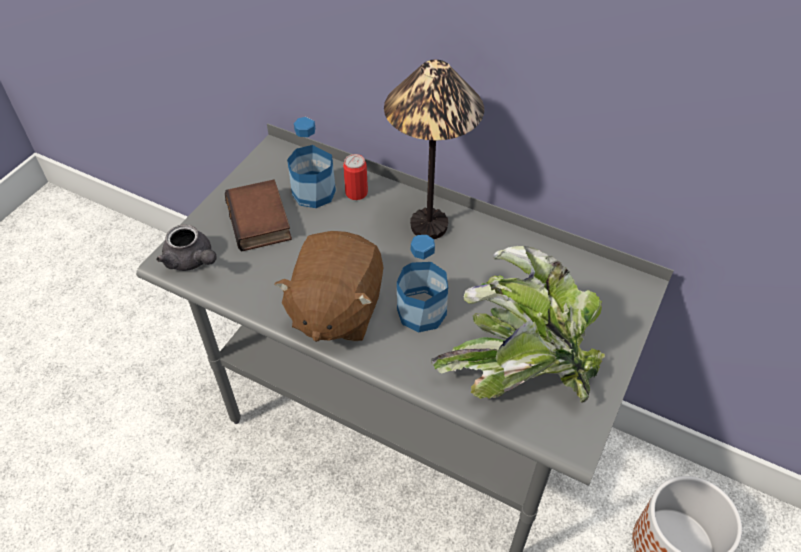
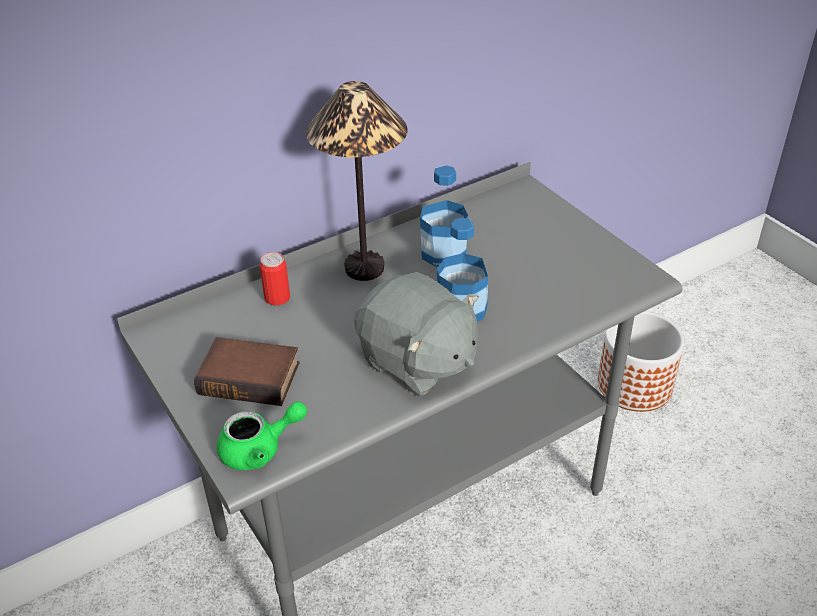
camera: 60 degrees left, 10 degrees down
(192, 261) = (260, 449): grey teapot -> green teapot
(314, 192) = (247, 326): bottle -> bottle (443, 252)
(335, 310) = (417, 362): brown plush toy -> grey plush toy
(519, 371) = (564, 279): potted plant -> none

